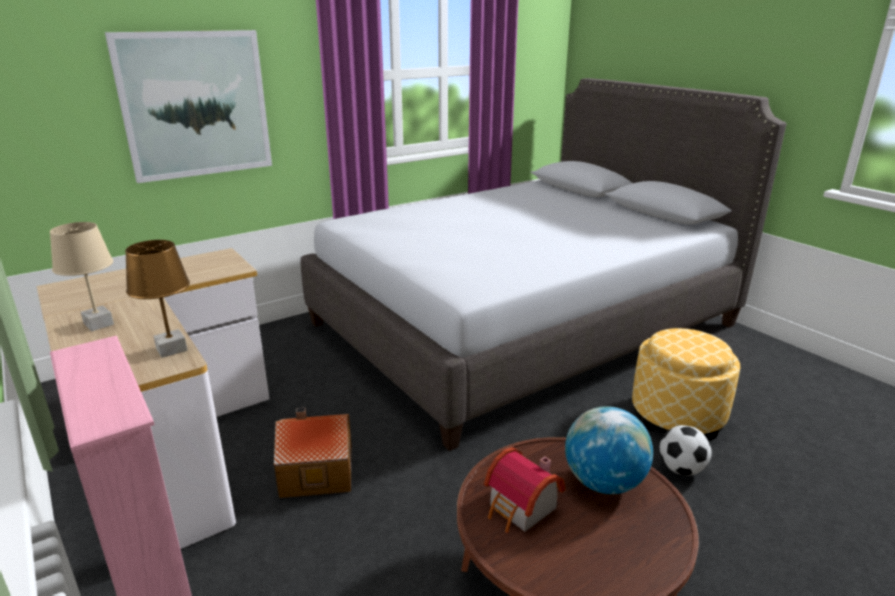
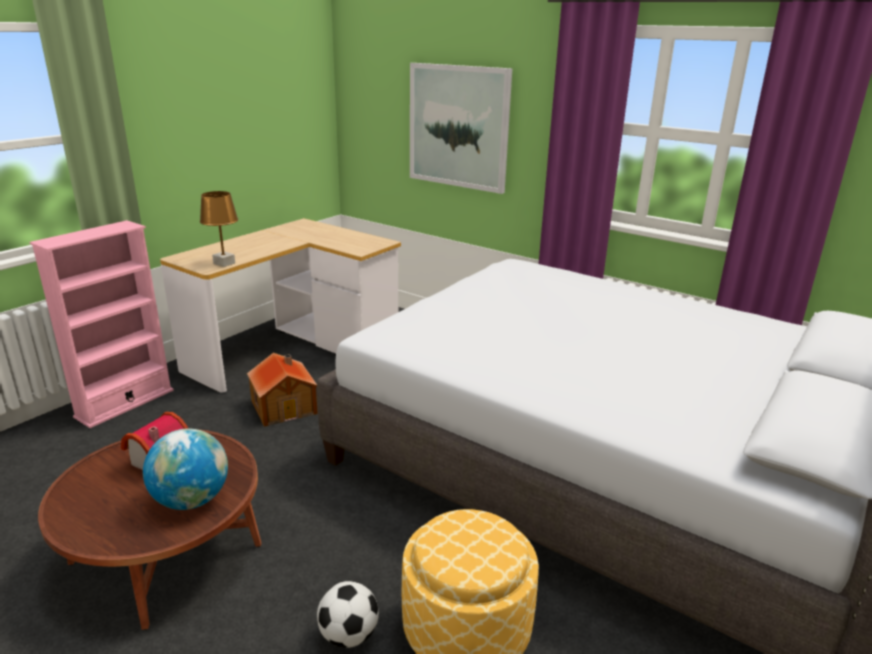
camera: 70 degrees right, 0 degrees up
(99, 324) = (254, 242): beige table lamp -> none

